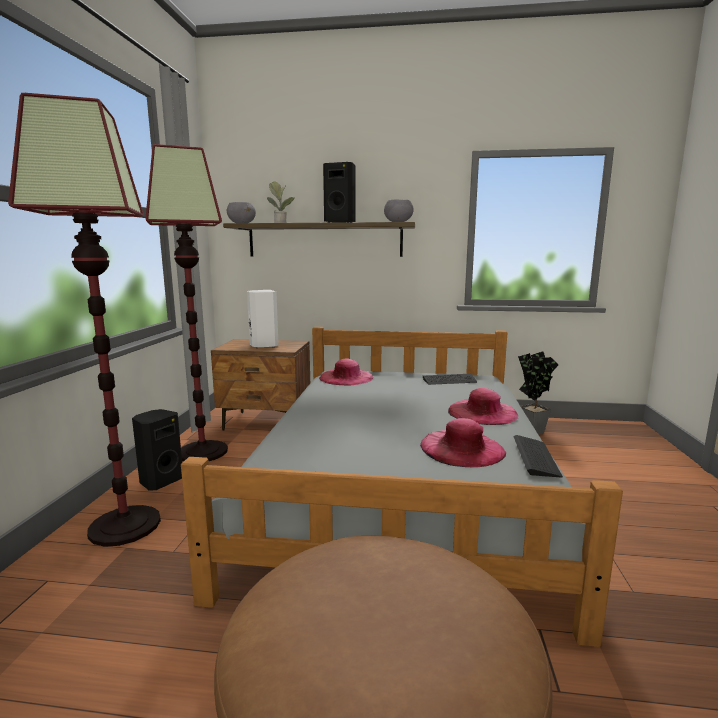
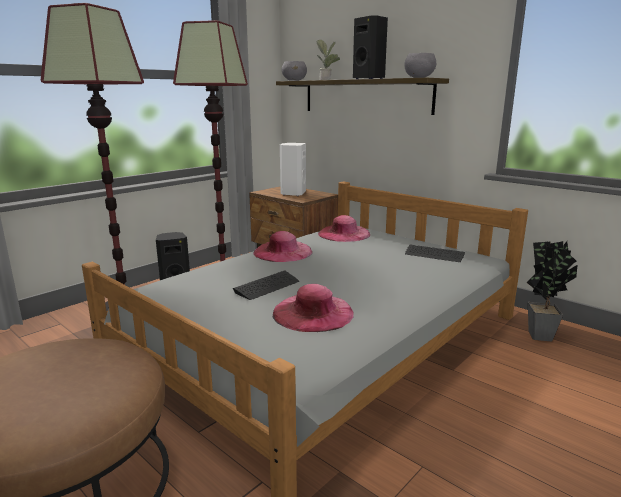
camera: 35 degrees right, 5 degrees up
(482, 412) = (399, 290): pink hat -> pink hat (283, 252)
(535, 457) = (359, 339): keyboard -> keyboard (267, 286)

